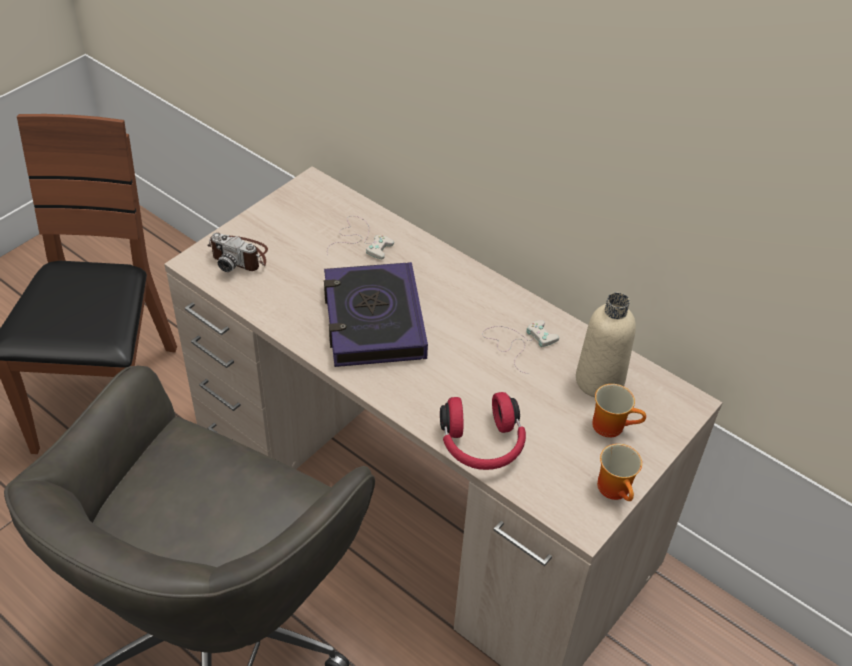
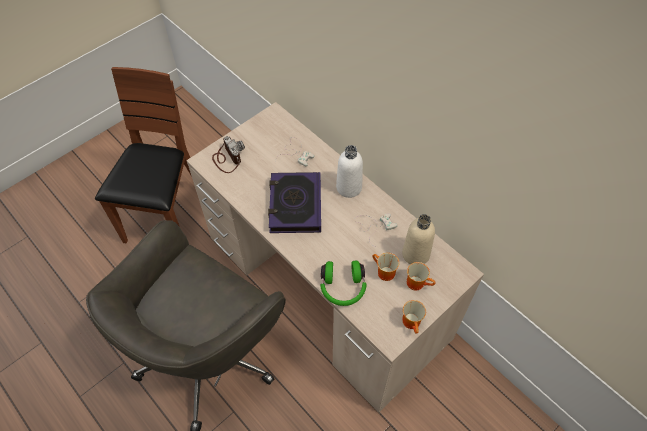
camera: 10 degrees right, 10 degrees up
(240, 256) = (228, 158): camera -> camera turned 150 degrees counterclockwise
(463, 287) = (349, 187): none -> white bottle
(482, 445) = (343, 288): red headphones -> green headphones
(549, 414) = (383, 273): none -> mug

